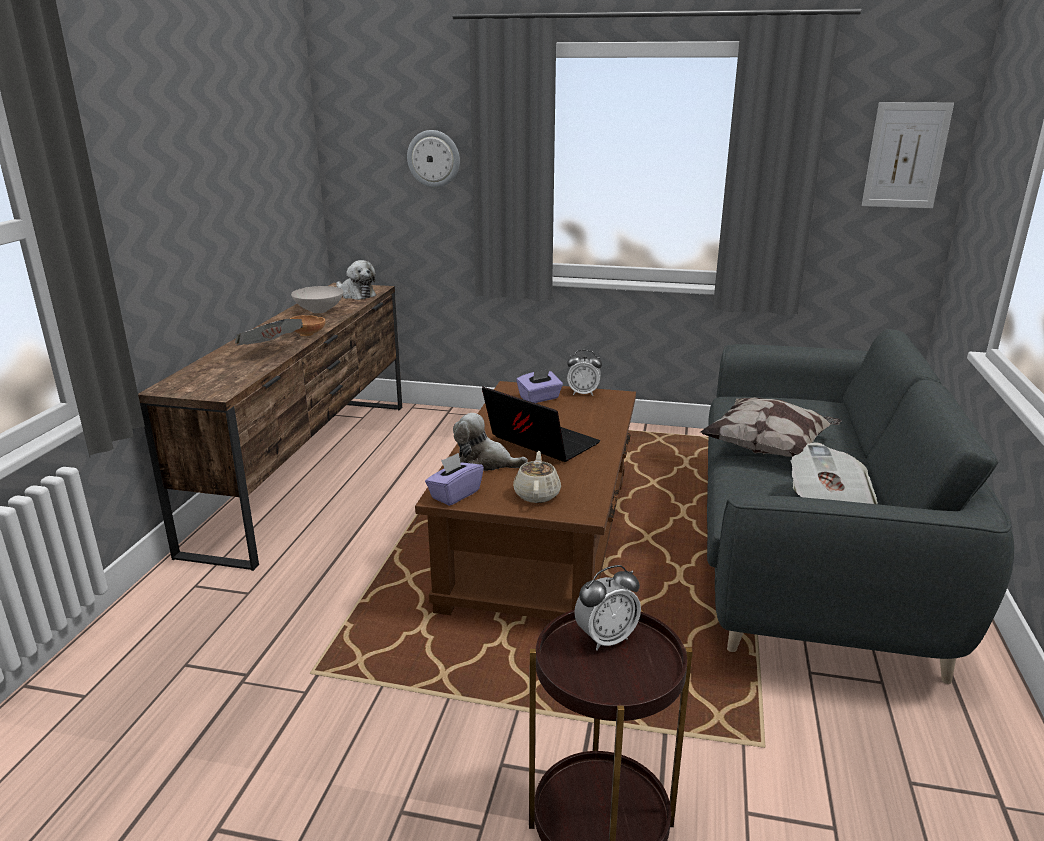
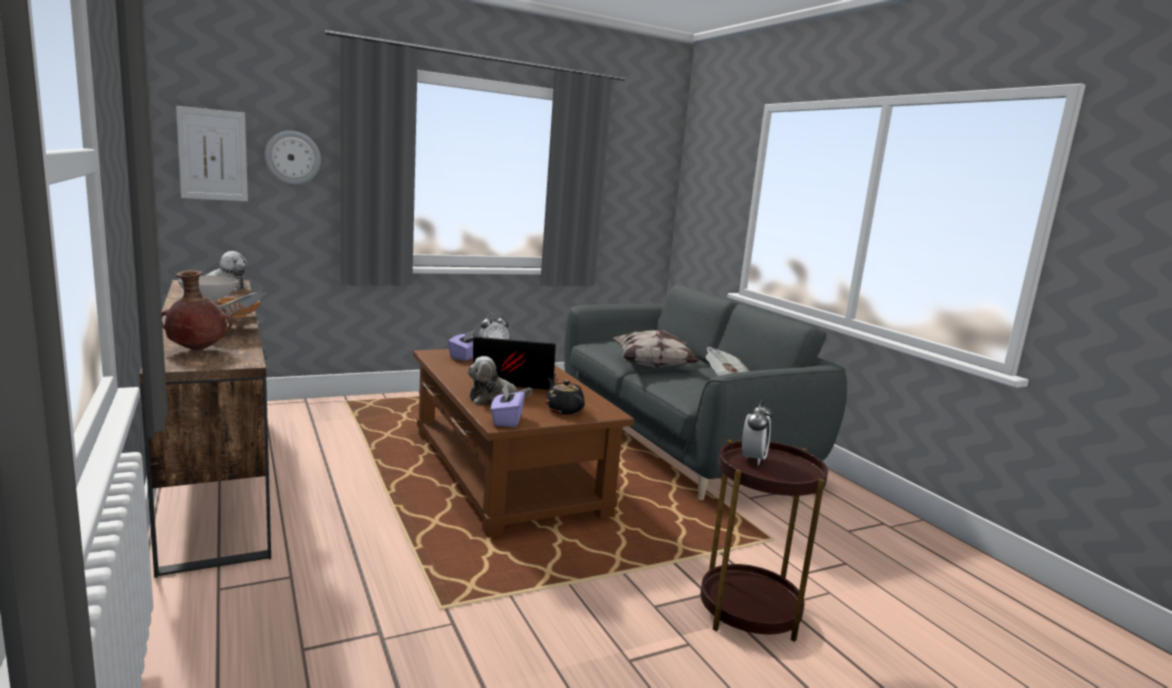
camera: 40 degrees left, 10 degrees down
(210, 374) = (196, 350): none -> brown vase
(537, 494) = (563, 410): beige teapot -> black teapot
(906, 156) = (647, 176): picture -> picture (213, 155)

